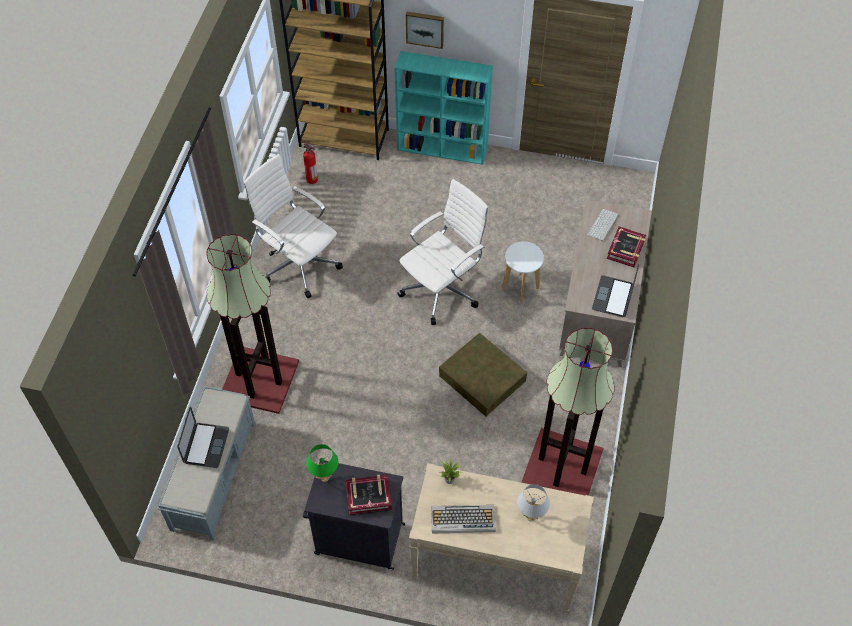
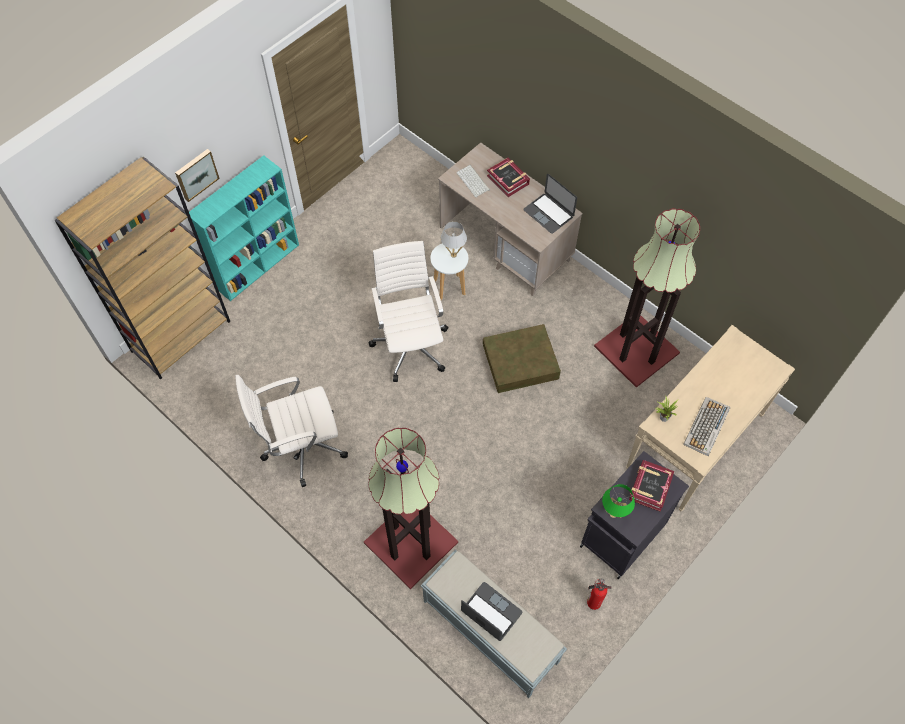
camera: 60 degrees left, 5 degrees up
(311, 179) = (209, 387): fire extinguisher -> fire extinguisher (593, 602)
(530, 517) = (729, 377): white table lamp -> white table lamp (453, 255)

